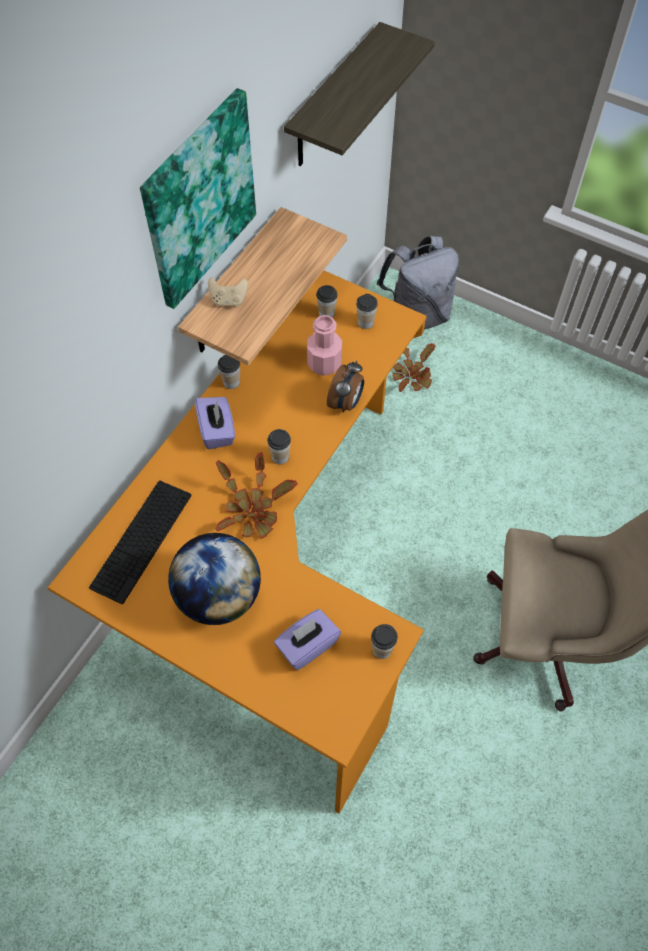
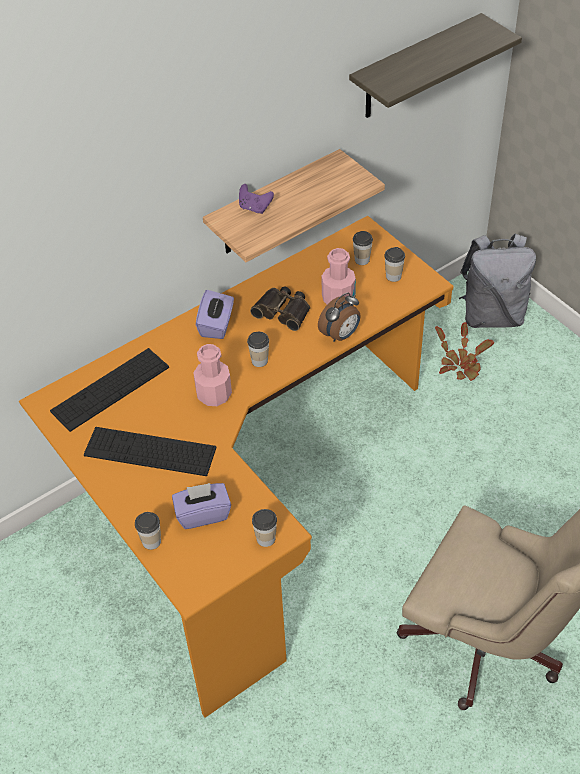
camera: 25 degrees right, 10 degrees down
(199, 200) = (240, 108): picture -> none
(219, 596) = (150, 451): globe -> keyboard
(228, 300) = (255, 208): beige game controller -> purple game controller
(231, 382) = (249, 291): cup -> cup (151, 541)
(253, 510) = (214, 394): potted plant -> pink bottle
(277, 394) = (283, 311): none -> binoculars

